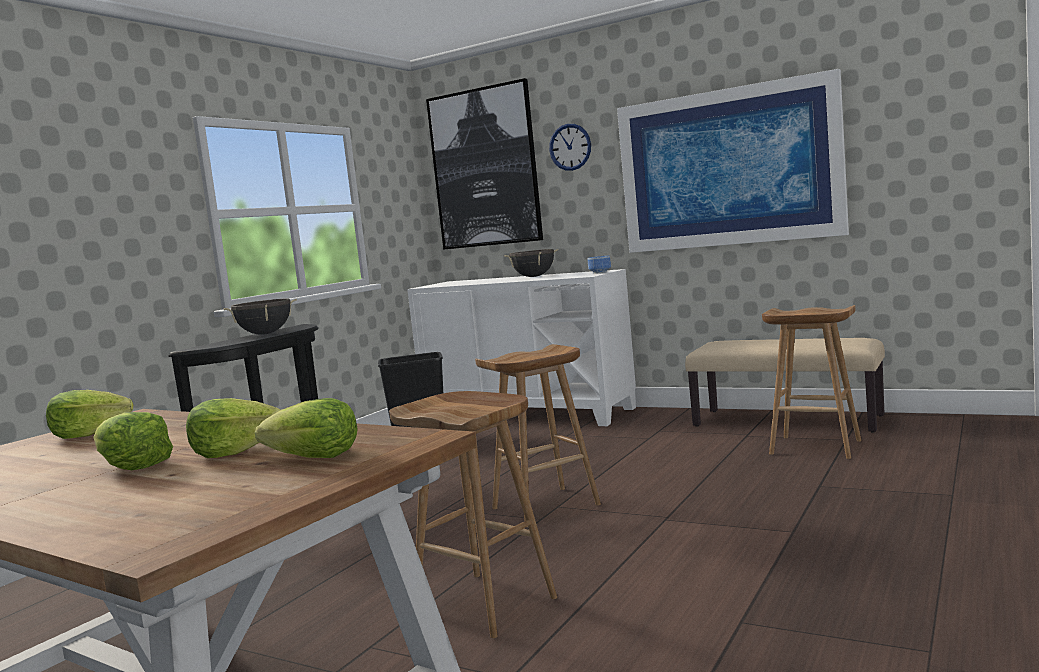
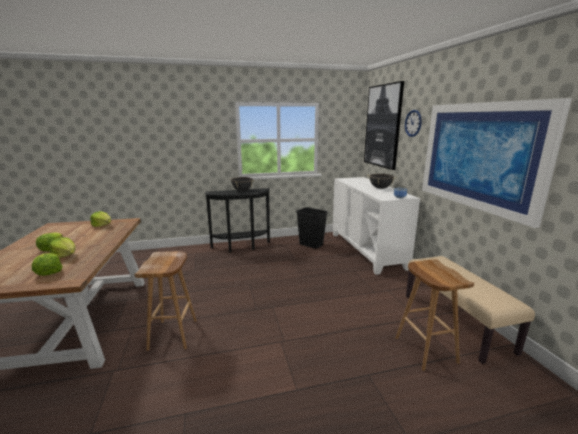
camera: 45 degrees right, 10 degrees up
(545, 507) = (268, 304): brown stool -> none

